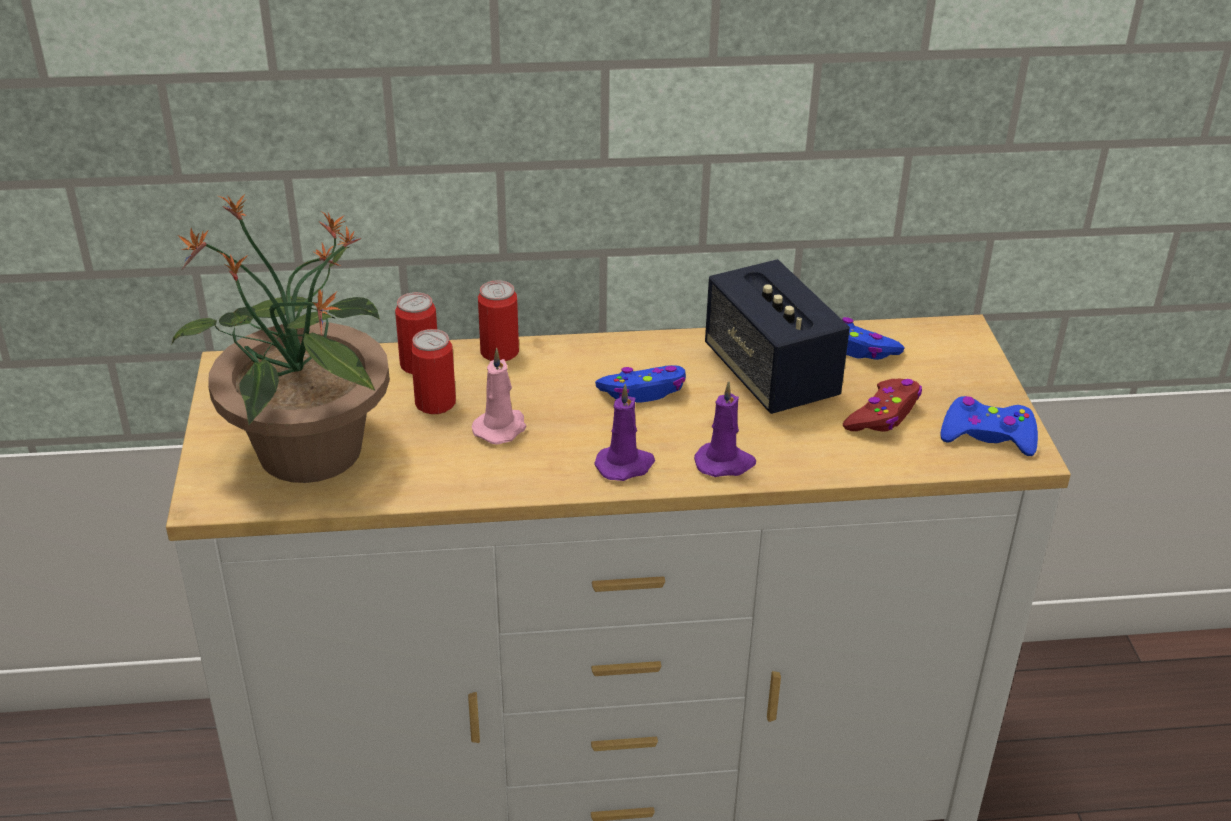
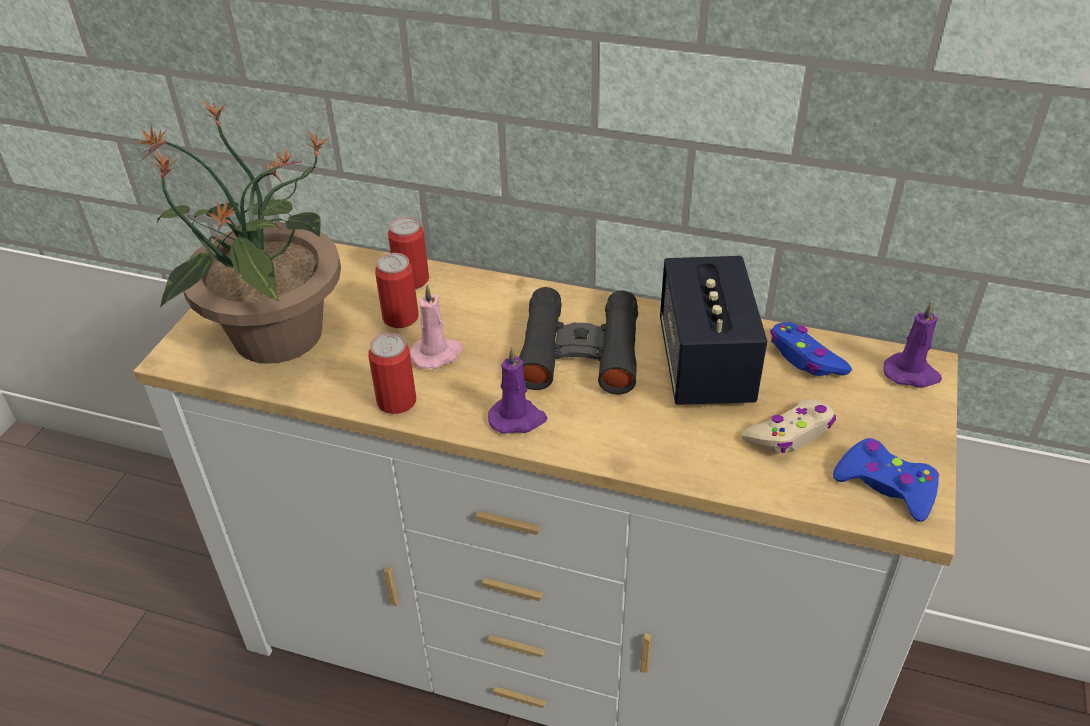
camera: 25 degrees right, 5 degrees up
(499, 352) = (482, 284): can -> can (396, 401)
(644, 391) = (579, 351): blue game controller -> black binoculars
(725, 463) = (607, 442): purple candle -> purple candle (911, 374)
(883, 415) = (790, 434): red game controller -> beige game controller

